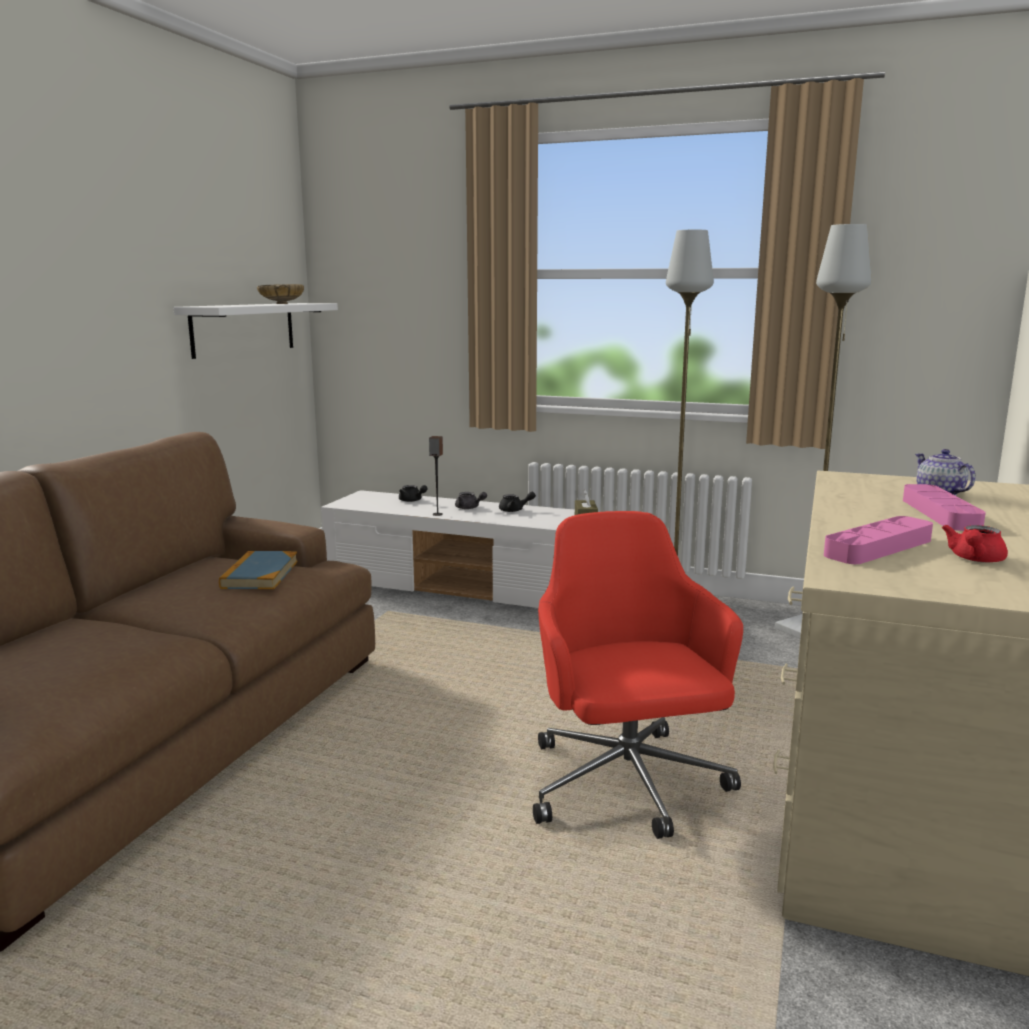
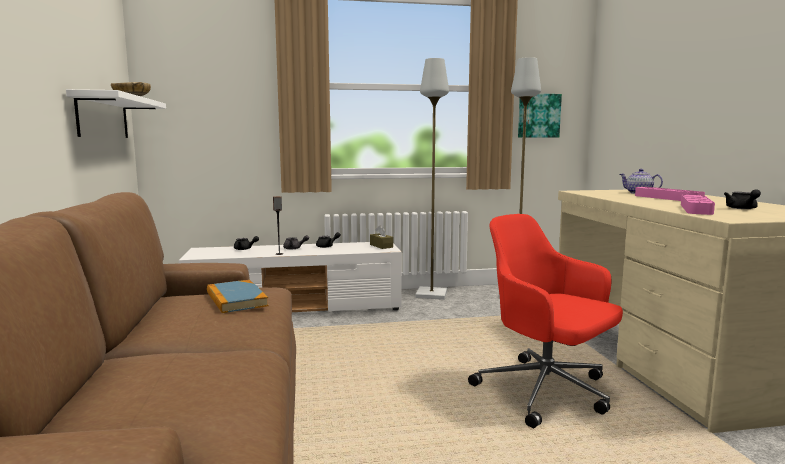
camera: 30 degrees left, 5 degrees down
(902, 320) = (538, 115): none -> picture
(974, 559) = (742, 209): red teapot -> black teapot

